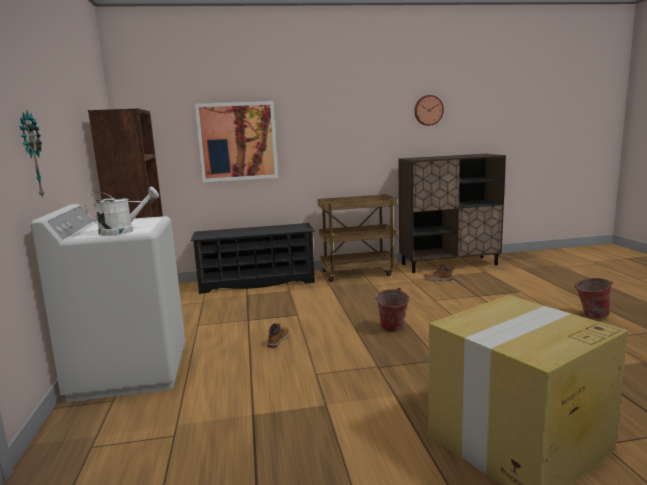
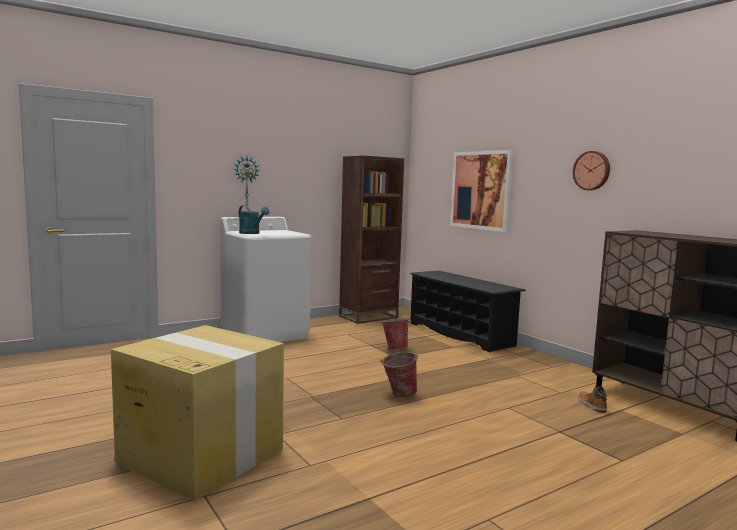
camera: 65 degrees right, 5 degrees down
(123, 231) = (252, 233): white watering can -> turquoise watering can
(278, 340) = (339, 359): boot -> none
(358, 273) = (549, 365): brown cart -> none
(428, 110) = (696, 164): wall clock -> wall clock (592, 170)
(590, 315) = (580, 515): bucket -> bucket (395, 348)

